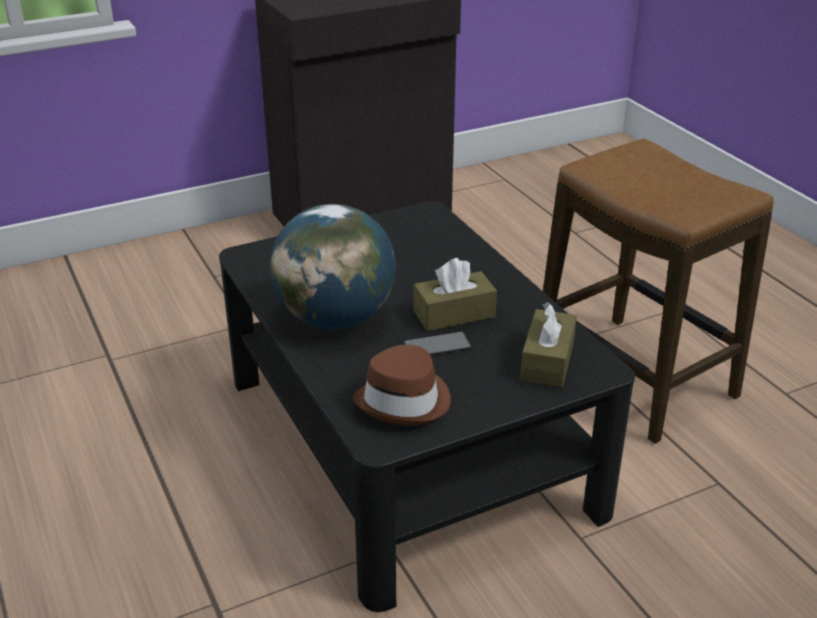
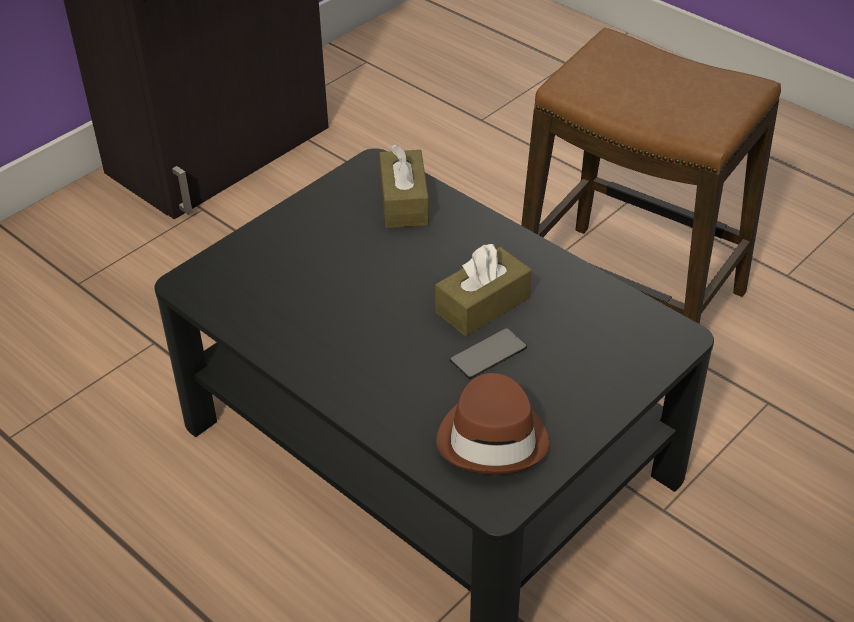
camera: 20 degrees left, 10 degrees up
(335, 318) = (351, 346): globe -> none
(547, 361) = (616, 341): brown tissue box -> brown tissue box (404, 202)

